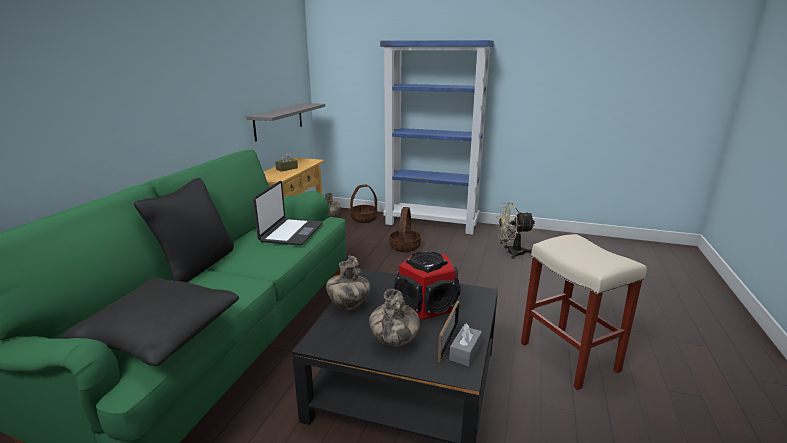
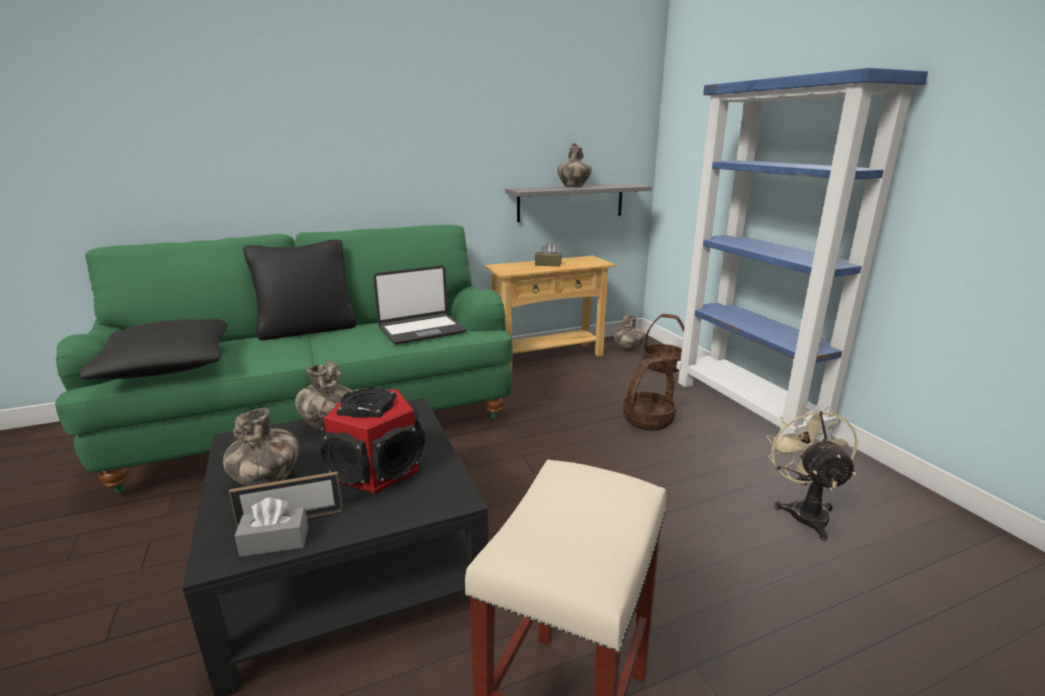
camera: 50 degrees right, 0 degrees up
(286, 109) = (573, 187): none -> vase
(511, 253) = (804, 511): beige fan -> beige fan turned 45 degrees clockwise

